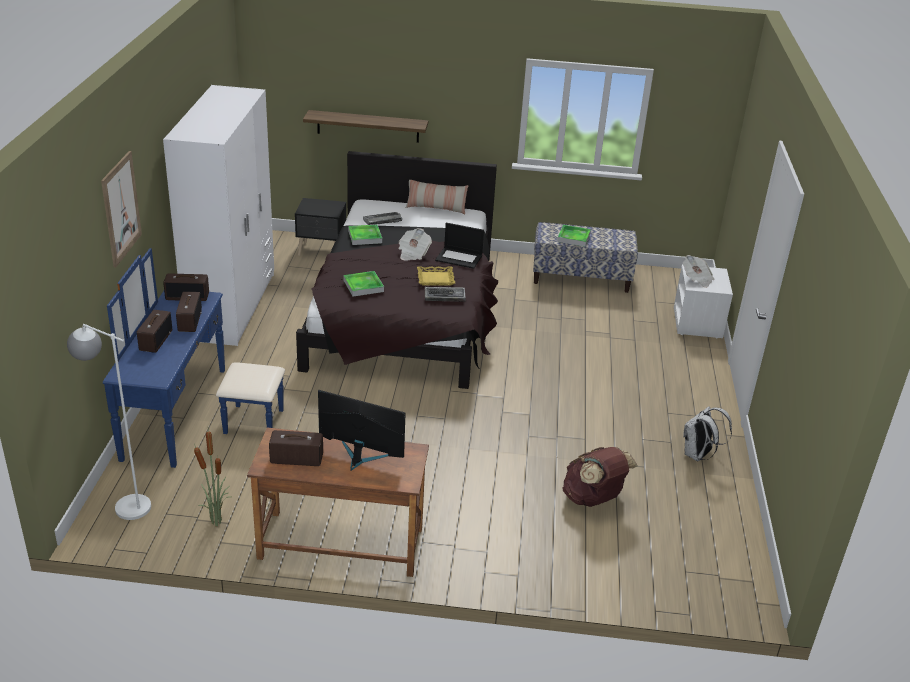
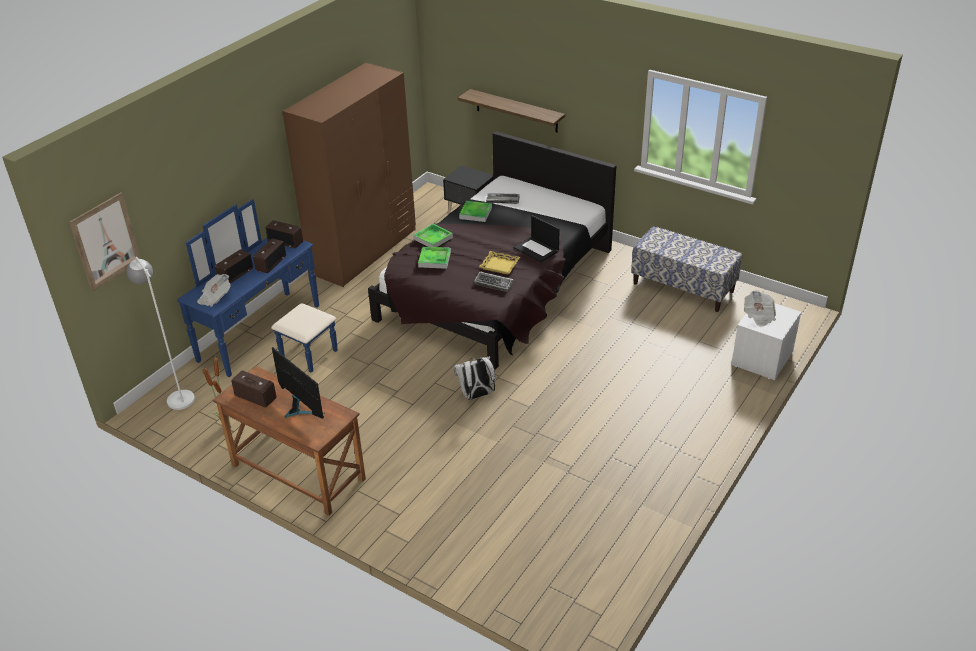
camera: 30 degrees right, 5 degrees up
(121, 208) = (217, 167): picture -> picture (106, 241)
(232, 306) = (364, 251): white wardrobe -> brown wardrobe
(413, 253) = (500, 237): newspaper -> newspaper (215, 298)
(436, 208) = (560, 196): pillow -> none
(573, 238) = (673, 248): tray -> tray (433, 238)
(593, 499) = (522, 497): brown backpack -> none
(698, 455) = (650, 487): white backpack -> white backpack (476, 395)

